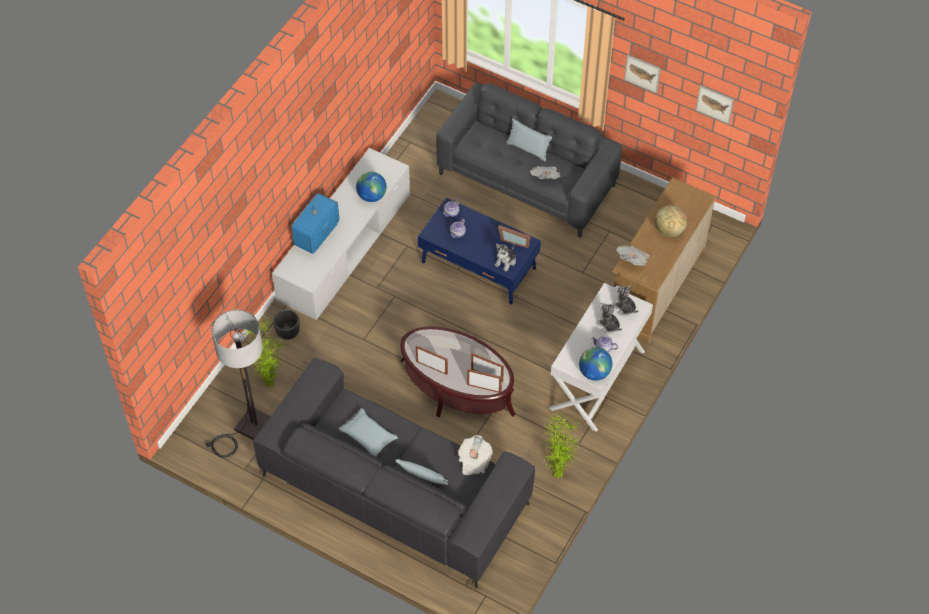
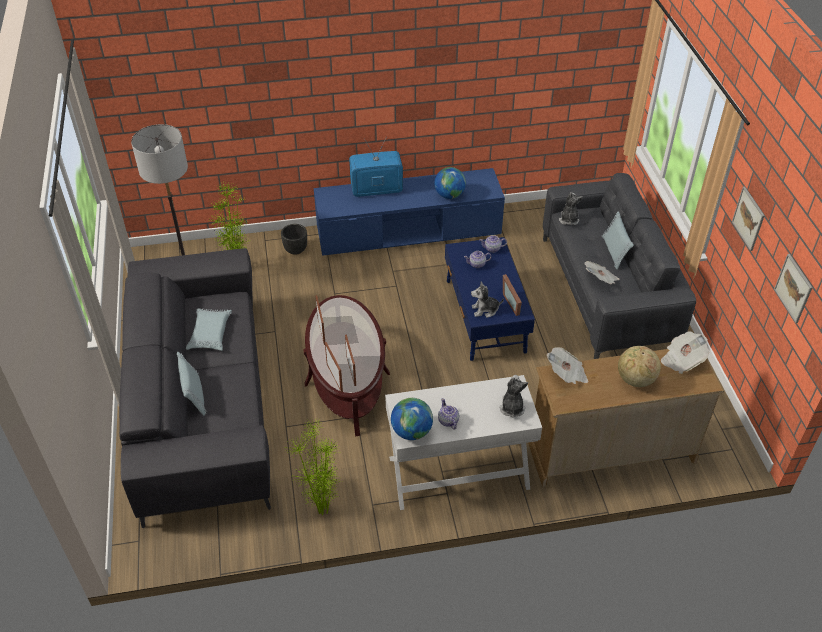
camera: 50 degrees right, 10 degrees down
(344, 248) = (408, 232): white tv stand -> blue tv stand
(474, 461) = (246, 418): newspaper -> newspaper (682, 360)
(608, 325) = (477, 408): plush toy -> plush toy (568, 219)

